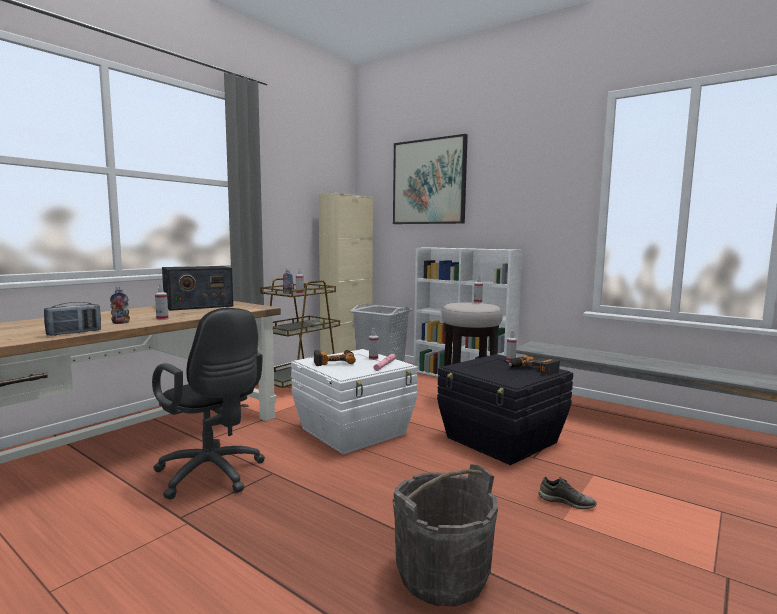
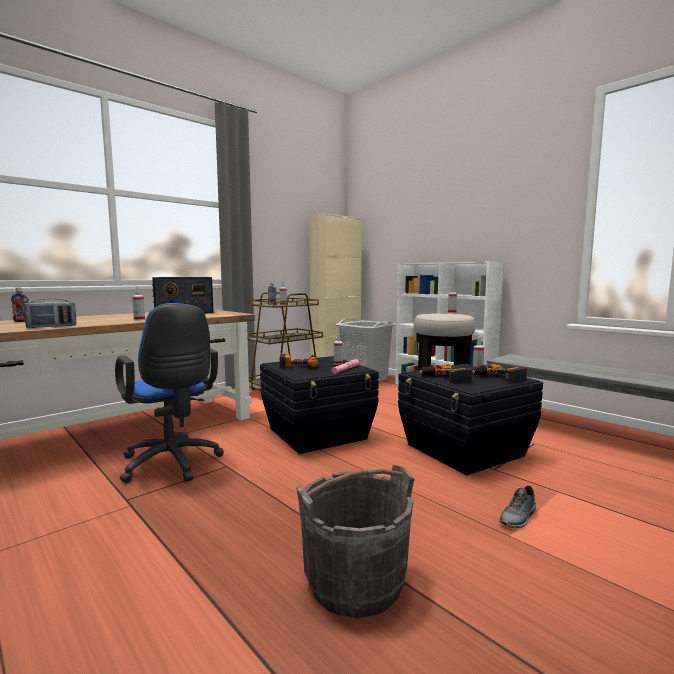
camera: 10 degrees right, 0 degrees up
(120, 323) = (100, 321): bottle -> bottle (22, 321)
(213, 475) = (172, 465): black office chair -> blue office chair
(354, 431) = (318, 434): white storage box -> black storage box
(429, 182) = (413, 200): picture -> none
(485, 372) = (445, 378): none -> power drill
(566, 502) = (519, 517): grey shoe -> grey shoe turned 105 degrees clockwise

